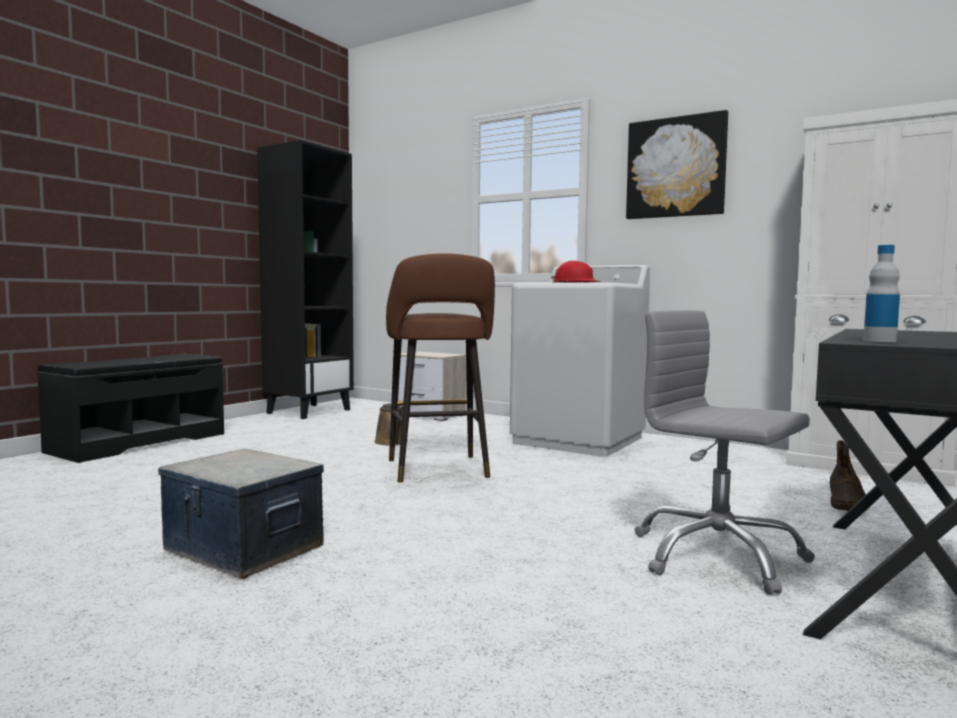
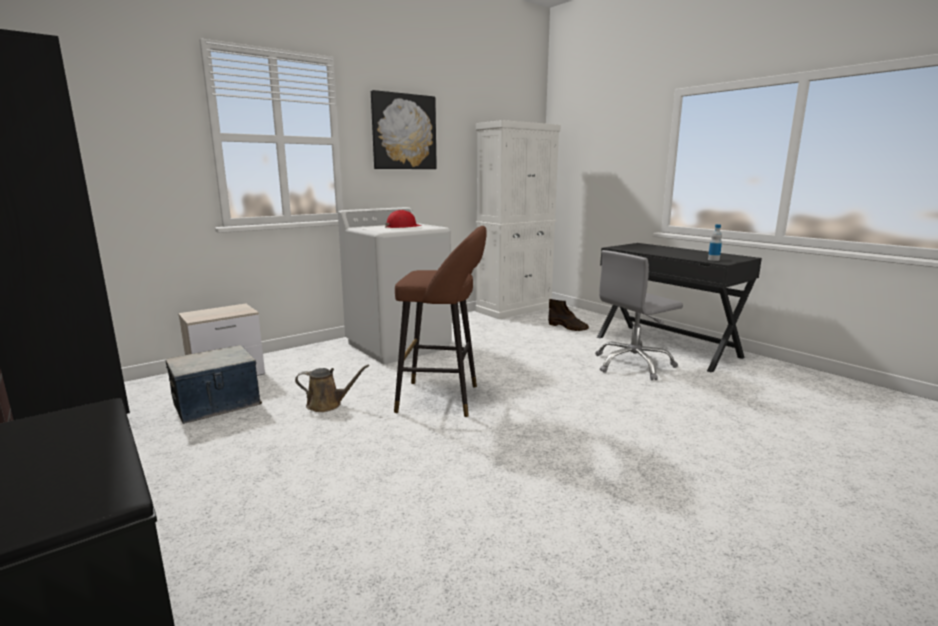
camera: 70 degrees left, 10 degrees up
(243, 548) = (608, 487): storage box -> storage box (217, 404)

